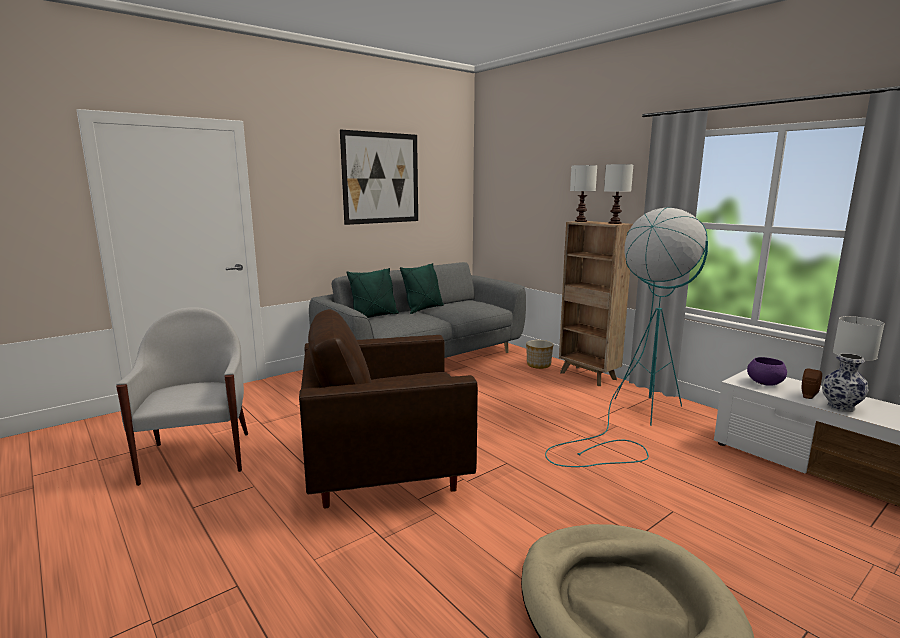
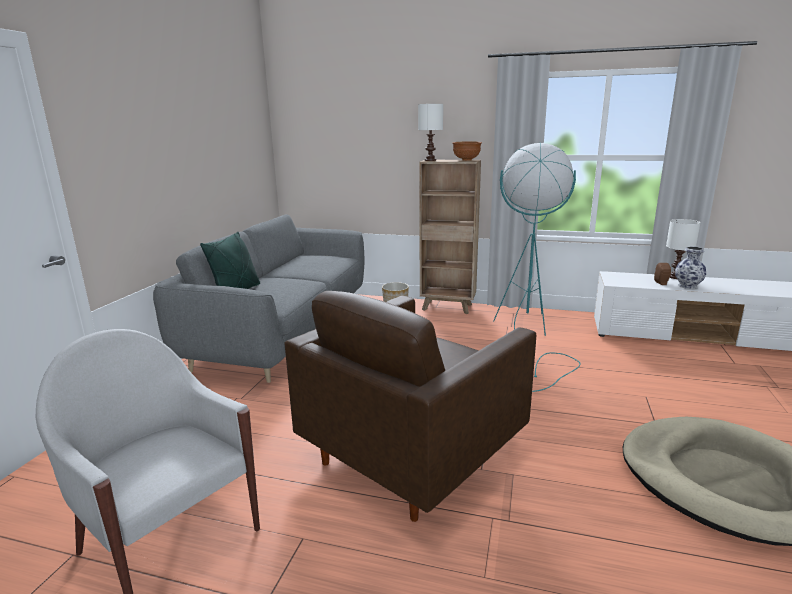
camera: 35 degrees left, 5 degrees up
(381, 178) = (194, 120): picture -> none
(423, 309) = (275, 273): green pillow -> none
(614, 223) = (466, 160): white table lamp -> brown bowl
(765, 383) = (627, 280): purple bowl -> none

